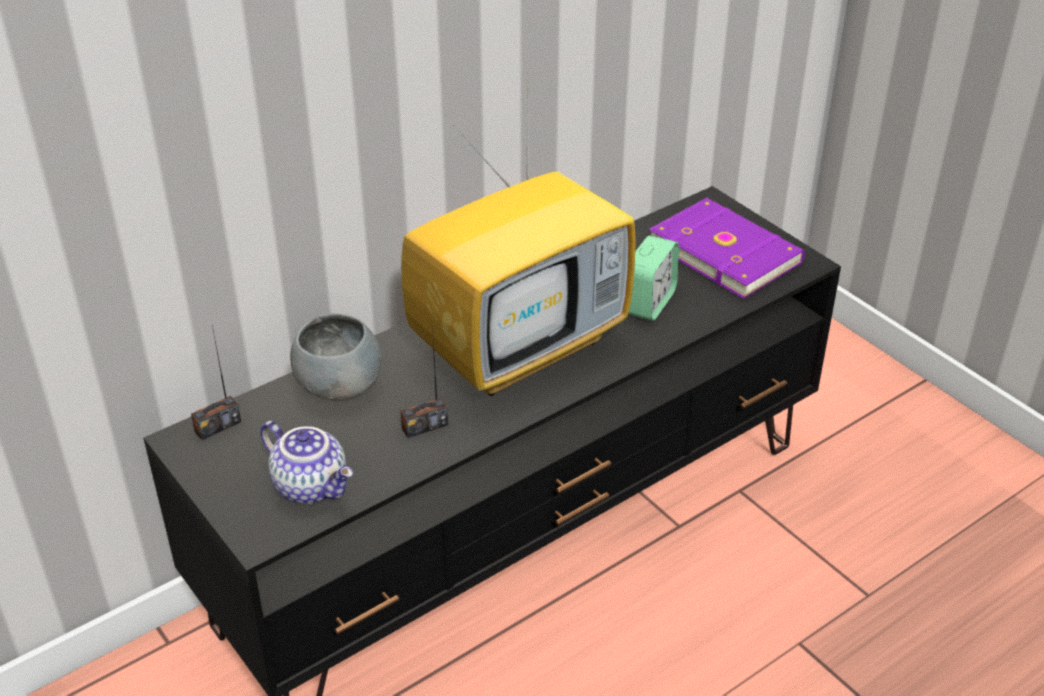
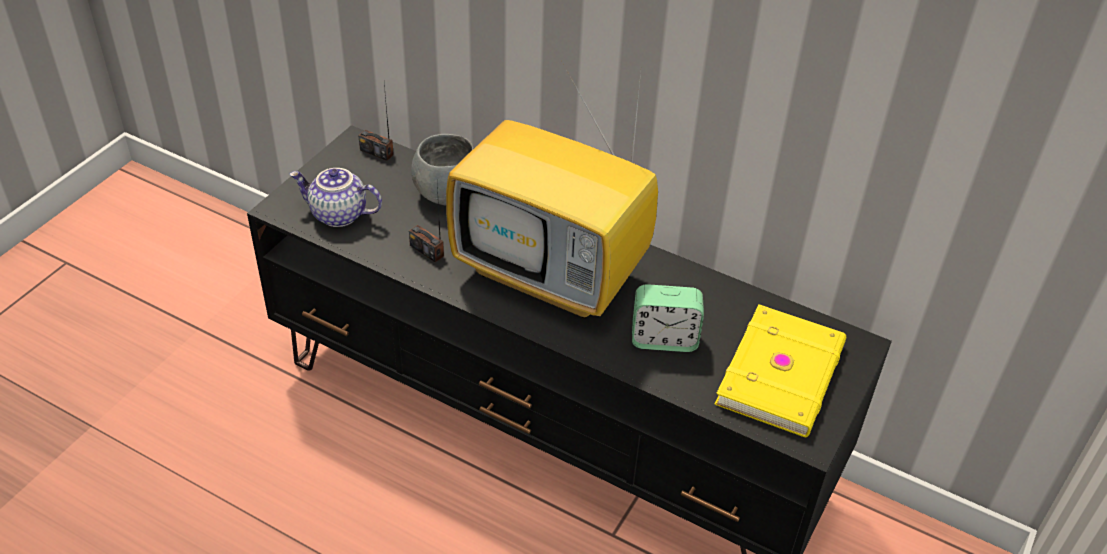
camera: 65 degrees right, 5 degrees up
(312, 486) = (337, 215): teapot -> teapot turned 90 degrees clockwise
(725, 251) = (783, 375): purple book -> yellow book

